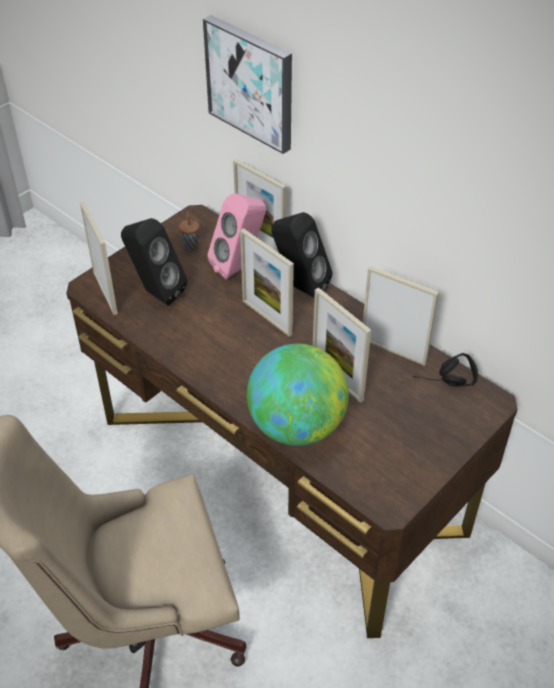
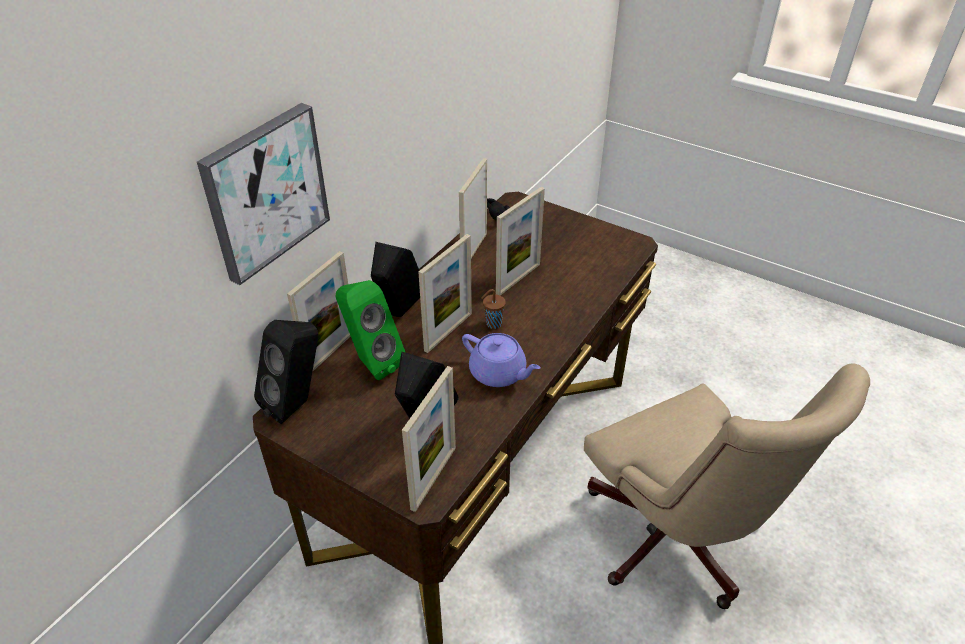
camera: 100 degrees left, 5 degrees down
(105, 293) = (433, 478): picture frame -> picture frame turned 150 degrees clockwise
(190, 245) = (336, 411): brown cup -> brown cup (492, 324)
(202, 345) = (499, 373): none -> purple teapot
(206, 226) = (297, 403): none -> black speaker
(240, 266) = (371, 363): pink speaker -> green speaker
(296, 425) = (579, 297): globe -> none

